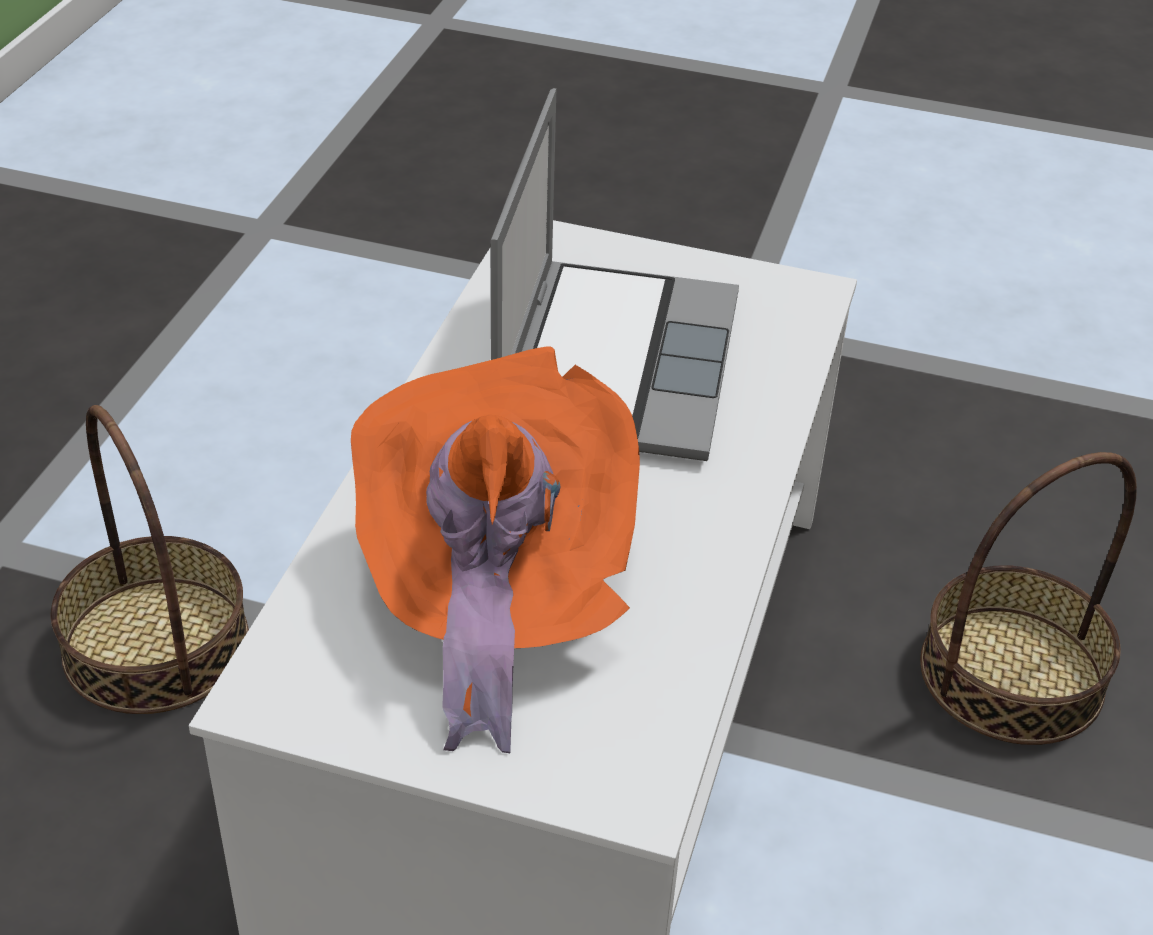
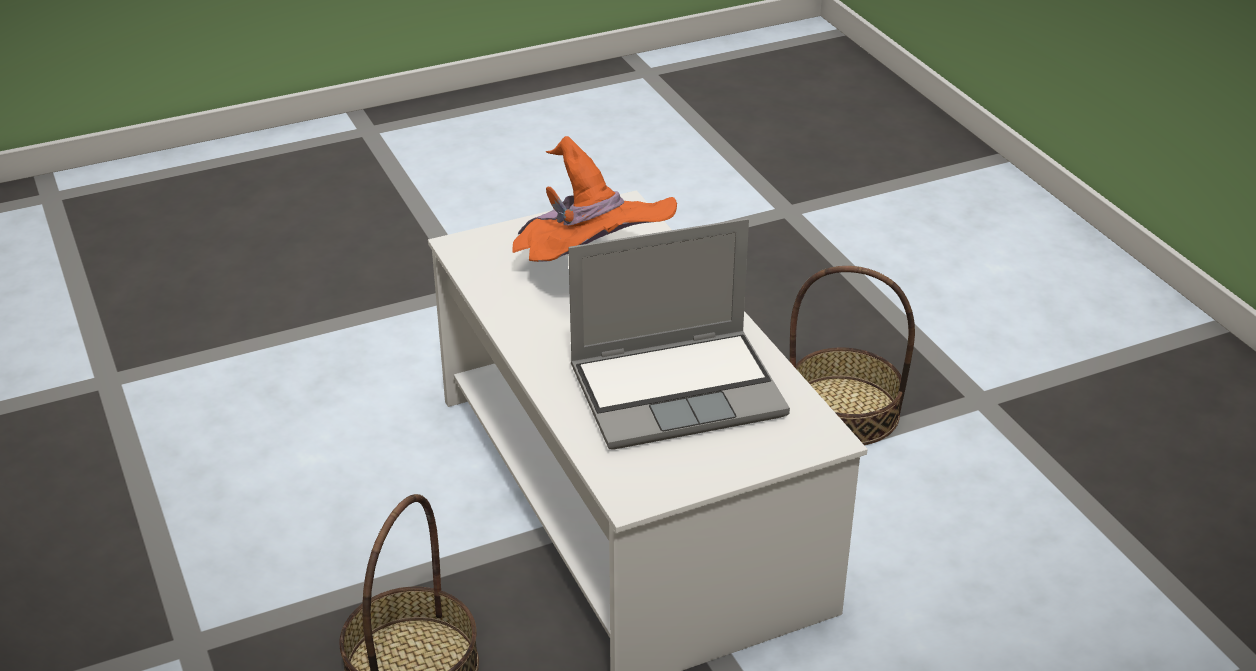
camera: 140 degrees right, 5 degrees down
(614, 362) = (679, 390): laptop -> laptop turned 75 degrees counterclockwise

